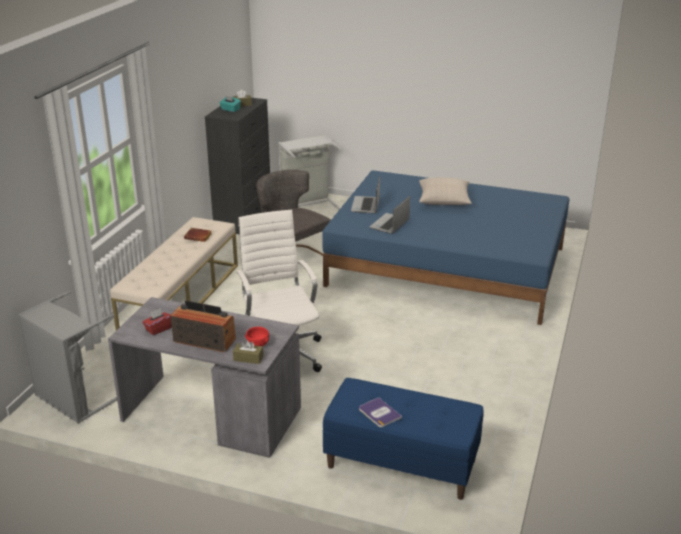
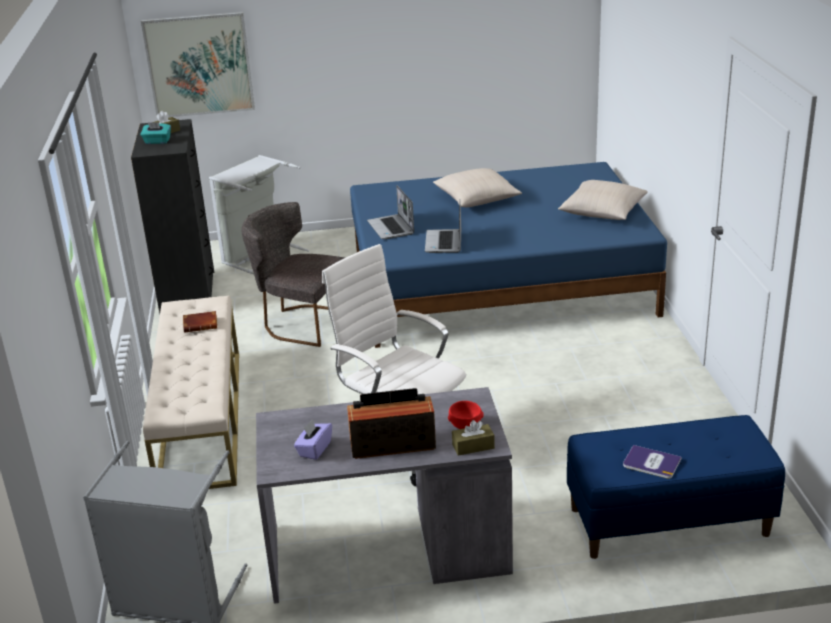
camera: 25 degrees left, 0 degrees up
(158, 329) = (314, 449): red tissue box -> purple tissue box
(293, 63) = (199, 65): none -> picture
(523, 232) = (602, 212): none -> beige pillow

